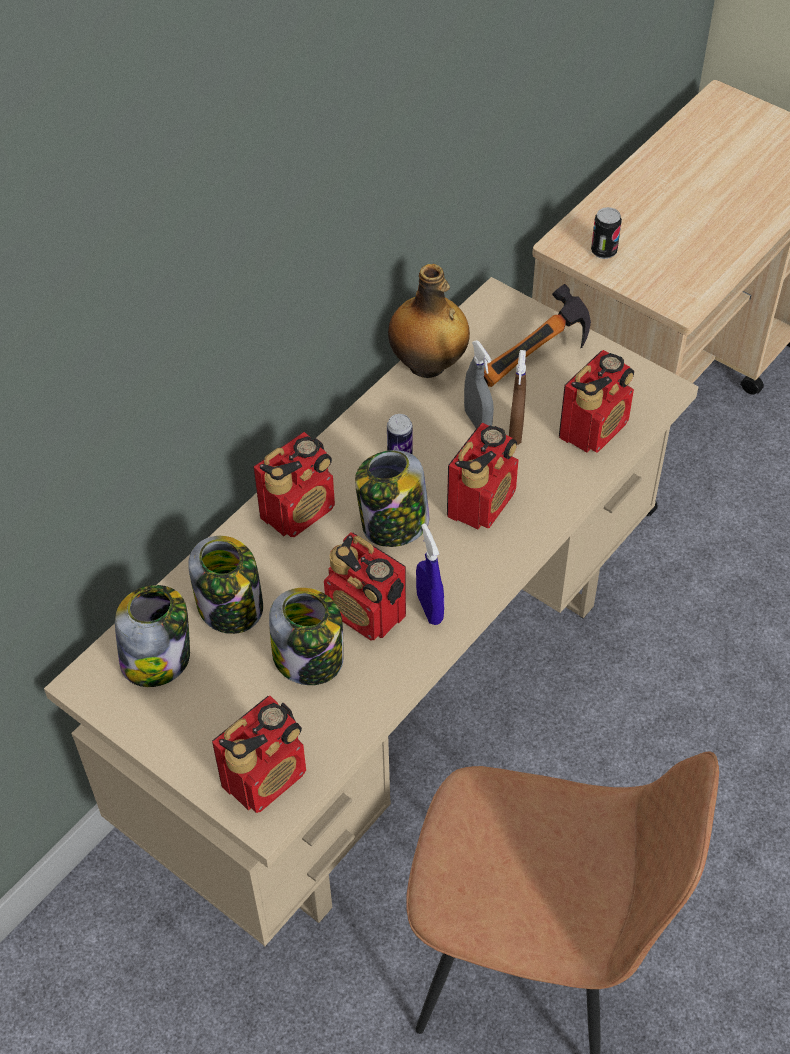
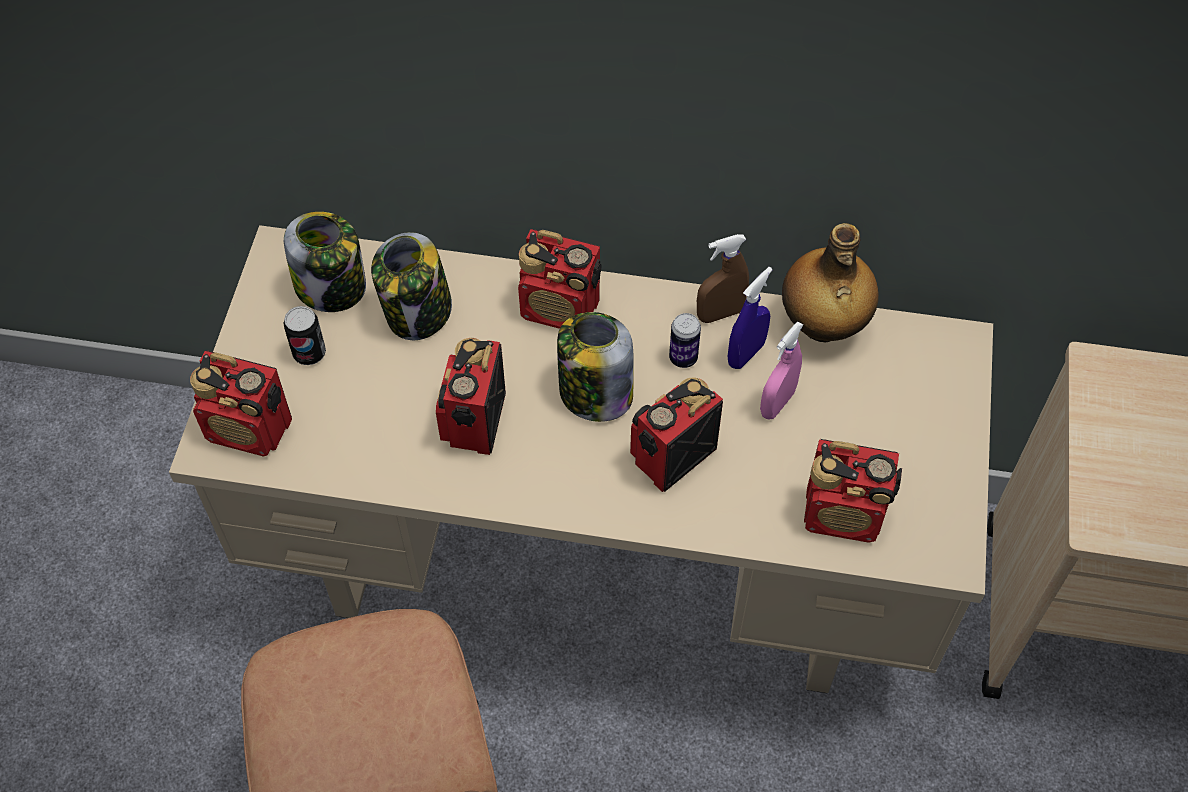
camera: 60 degrees right, 5 degrees up
(310, 658) = (396, 401): jar -> none
(429, 608) = (511, 471): blue spray bottle -> blue spray bottle (746, 354)
(477, 421) = (777, 403): grey spray bottle -> pink spray bottle
(482, 503) = (671, 456): radio -> radio turned 135 degrees clockwise
(516, 431) = (788, 444): brown spray bottle -> brown spray bottle (720, 314)
(537, 361) = (901, 420): hammer -> none
(603, 251) = (1121, 412): can -> can (309, 353)

